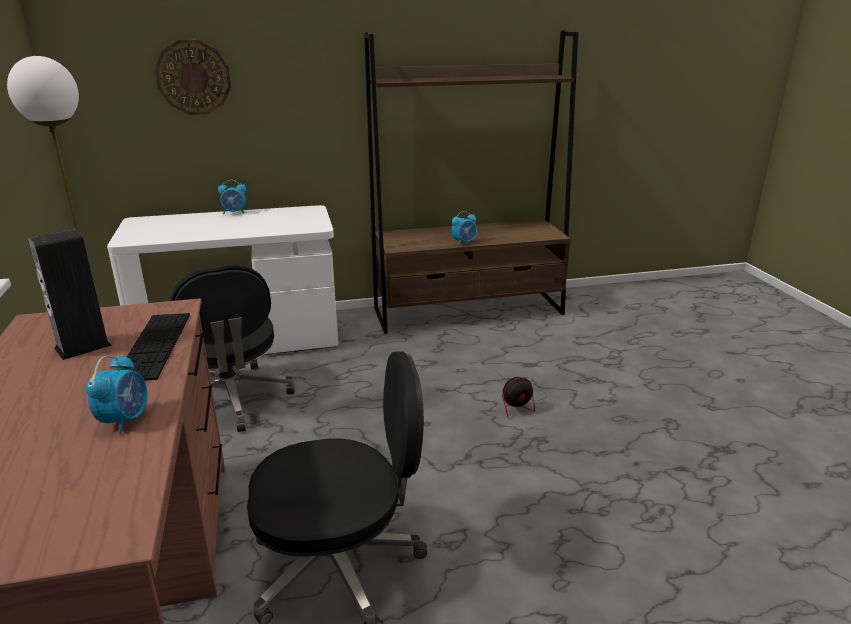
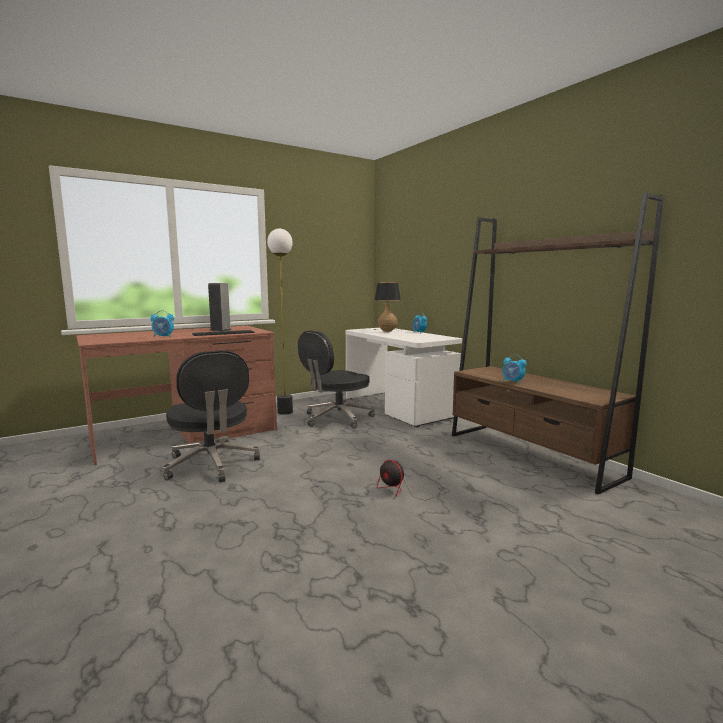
camera: 70 degrees right, 15 degrees down
(183, 224) = (388, 331): none -> table lamp
(193, 77) = (418, 254): wall clock -> none

